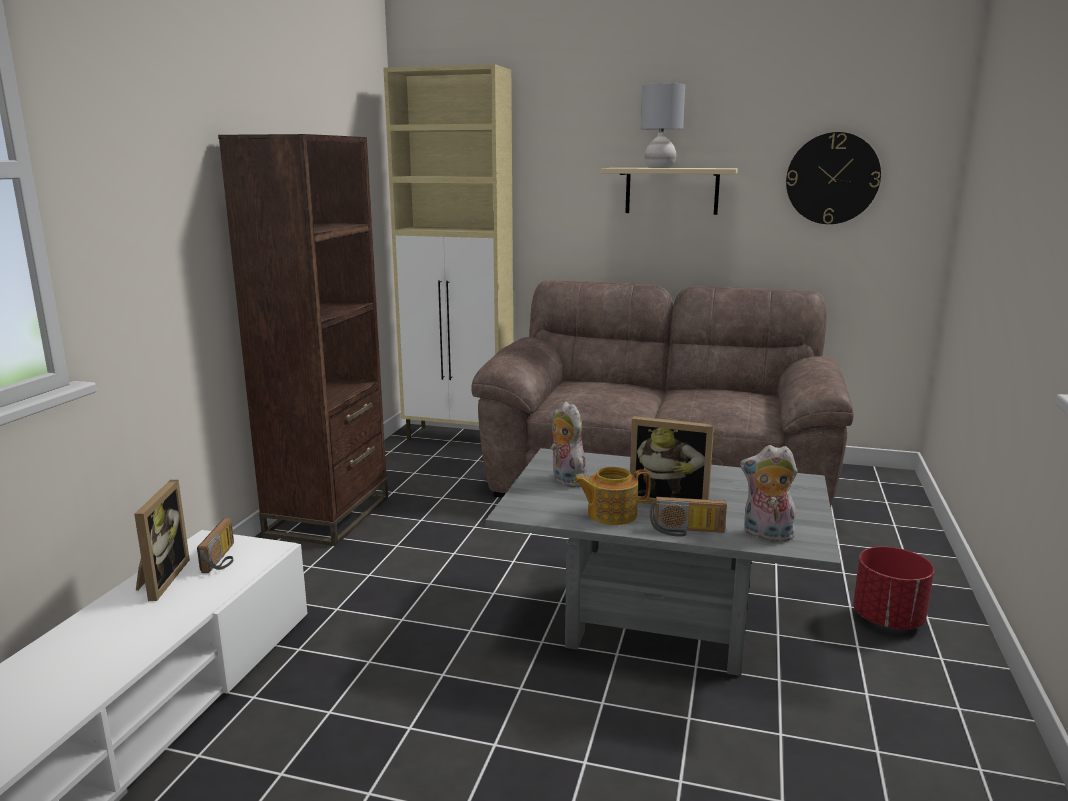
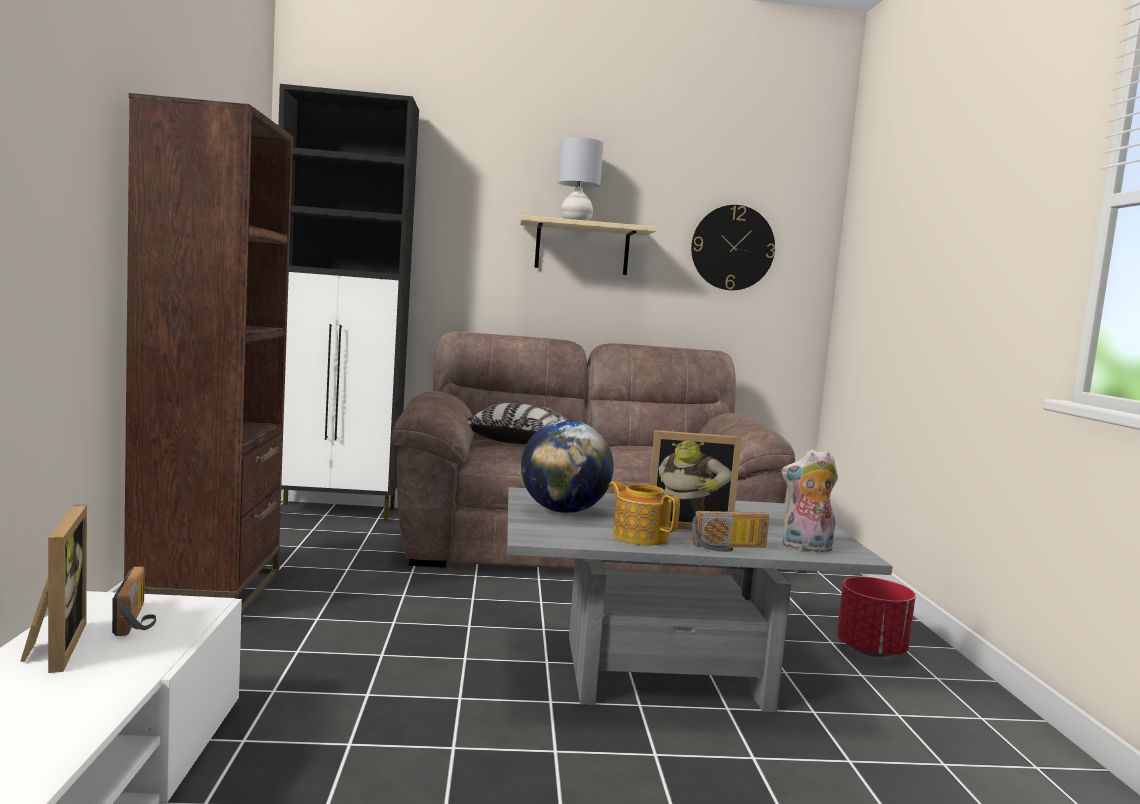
camera: 20 degrees left, 10 degrees down
(460, 438) = (336, 512): beige cabinet -> black cabinet
(565, 480) = (563, 511): plush toy -> globe
(595, 385) = (516, 440): none -> pillow
(610, 514) = (640, 537): teapot -> teapot turned 75 degrees clockwise

